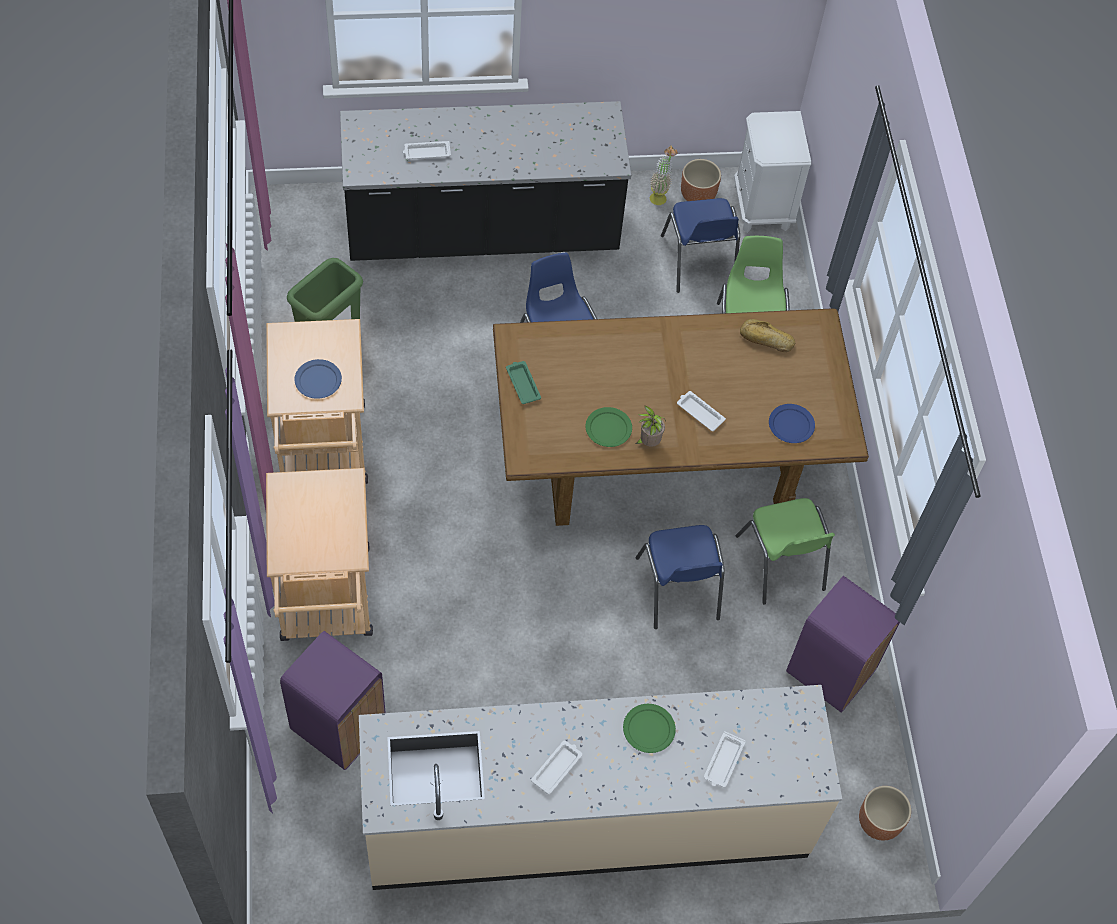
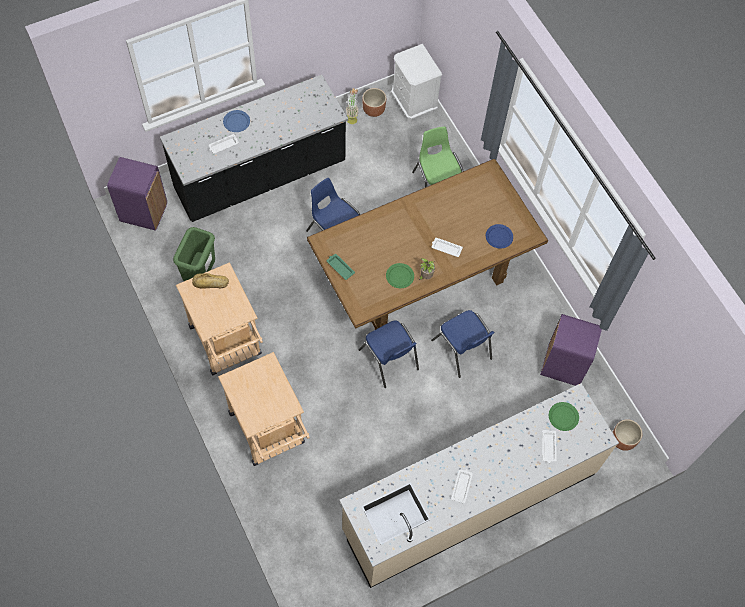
camera: 20 degrees left, 5 degrees up
(318, 380) = (223, 309): blue plate -> blue plate (236, 122)
(338, 726) = (309, 502): purple trash can -> purple trash can (144, 212)
(649, 729) = (501, 444): green plate -> green plate (563, 416)
(698, 262) = (391, 151): blue chair -> blue chair (389, 360)
(766, 340) = (464, 191): bread -> bread (210, 283)
(781, 564) = (511, 314): green chair -> none

